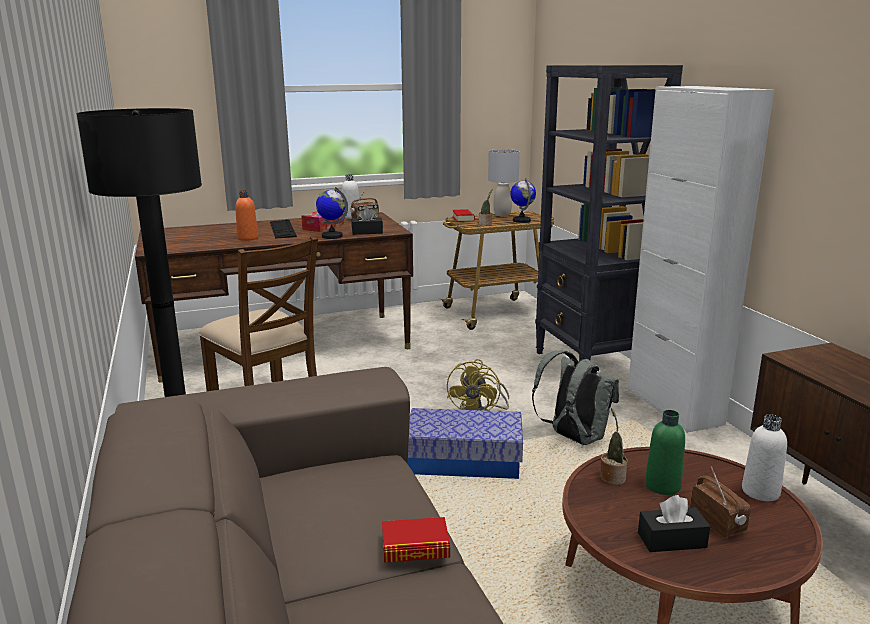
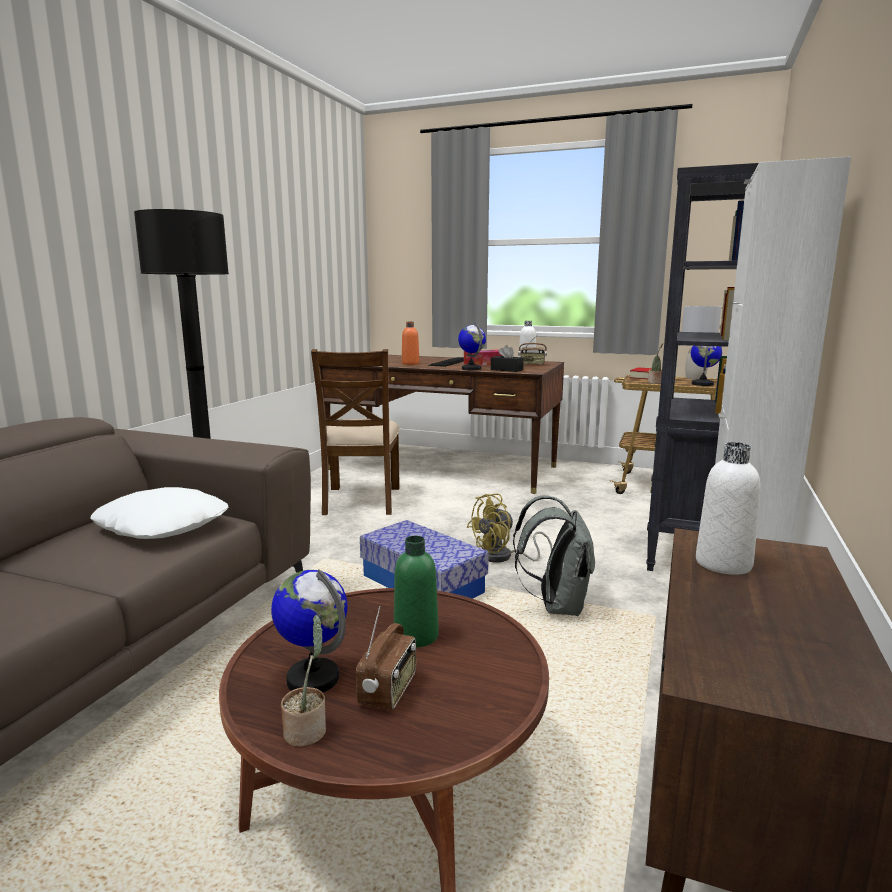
camera: 40 degrees right, 5 degrees down
(349, 489) = (163, 525): none -> white pillow
(415, 547) = (102, 571): book -> none
(612, 477) = (388, 609): potted plant -> potted plant (307, 730)
(671, 540) = (313, 678): black tissue box -> globe
(760, 491) = (500, 689): white bottle -> white bottle (723, 564)

